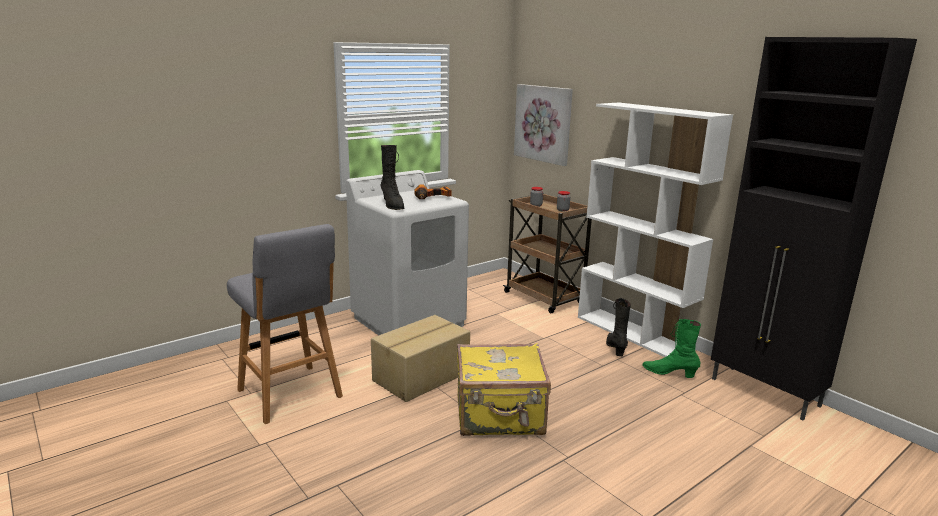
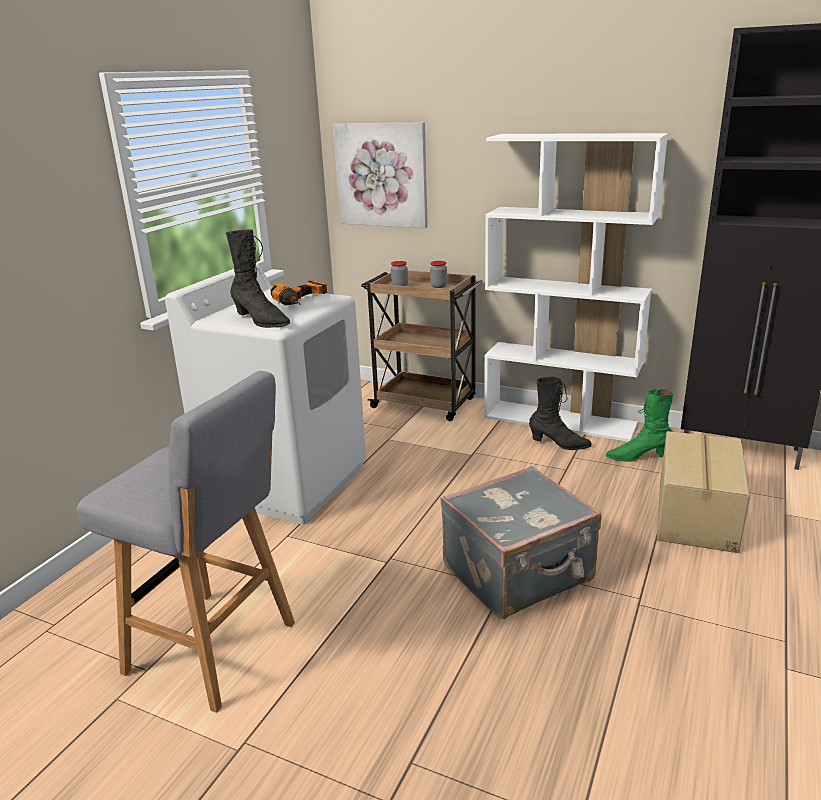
camera: 25 degrees left, 5 degrees up
(422, 376) = (376, 554): cardboard box -> cardboard box (698, 515)
(500, 416) = (519, 574): yellow suitcase -> grey suitcase
(615, 348) = (559, 444): black boot -> black boot turned 135 degrees clockwise

